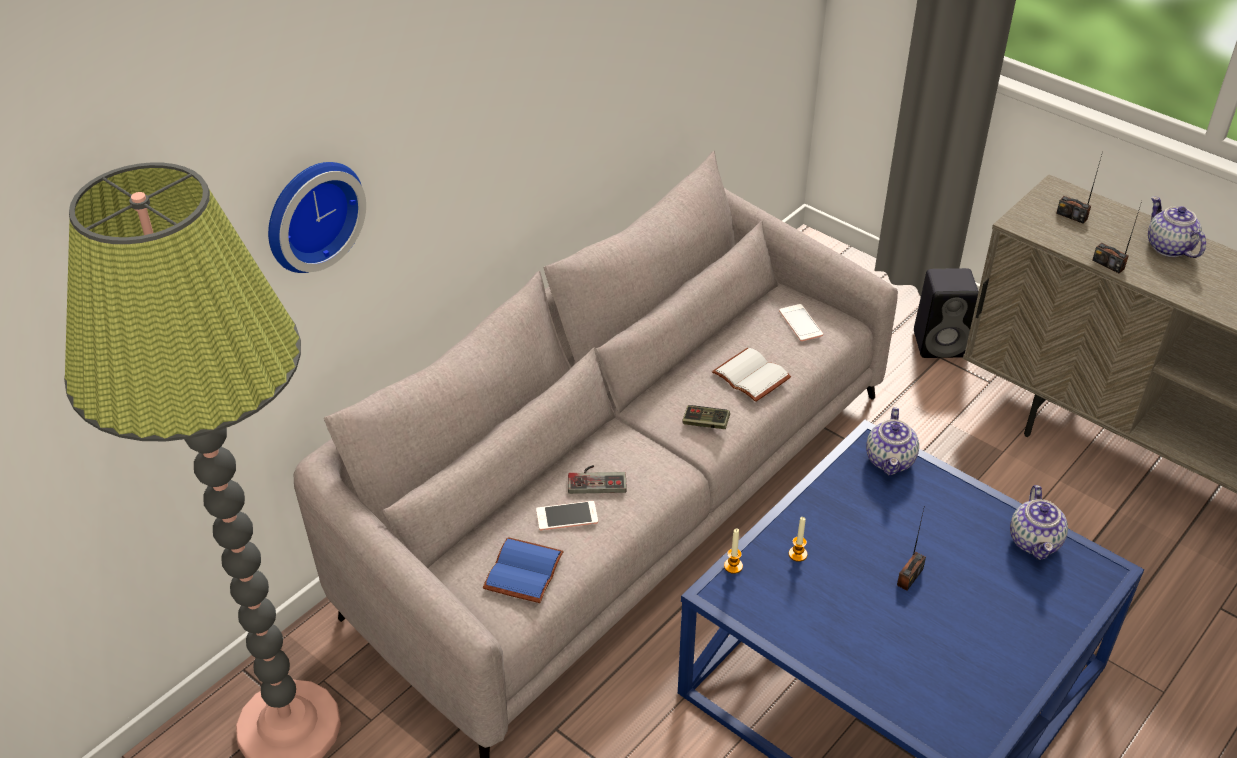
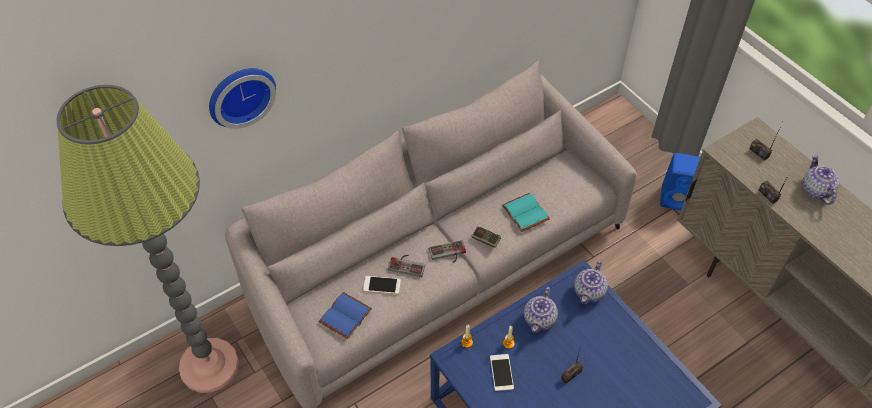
camera: 15 degrees right, 10 degrees up
(655, 453) = (448, 254): none -> game controller
(749, 376) = (524, 213): white book -> turquoise book
(800, 323) = (570, 181): phone -> phone (501, 372)
(942, 343) = (677, 198): black speaker -> blue speaker
(1035, 542) = (659, 370): teapot -> teapot (540, 320)

